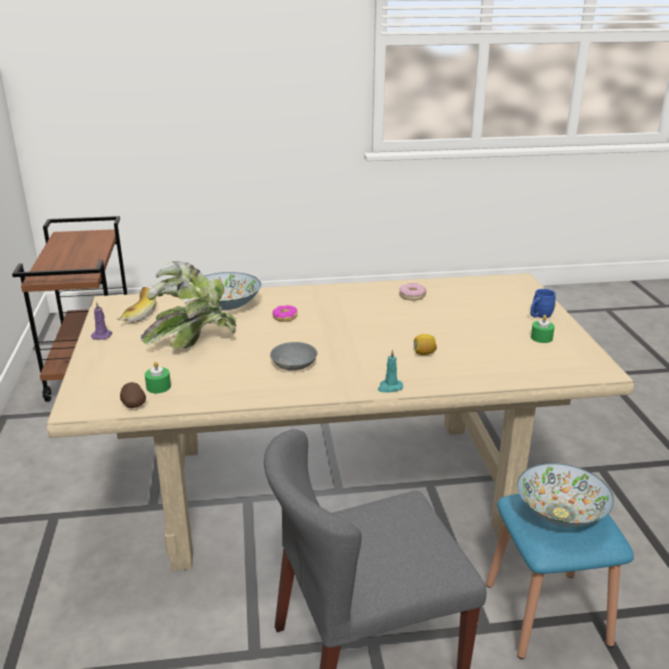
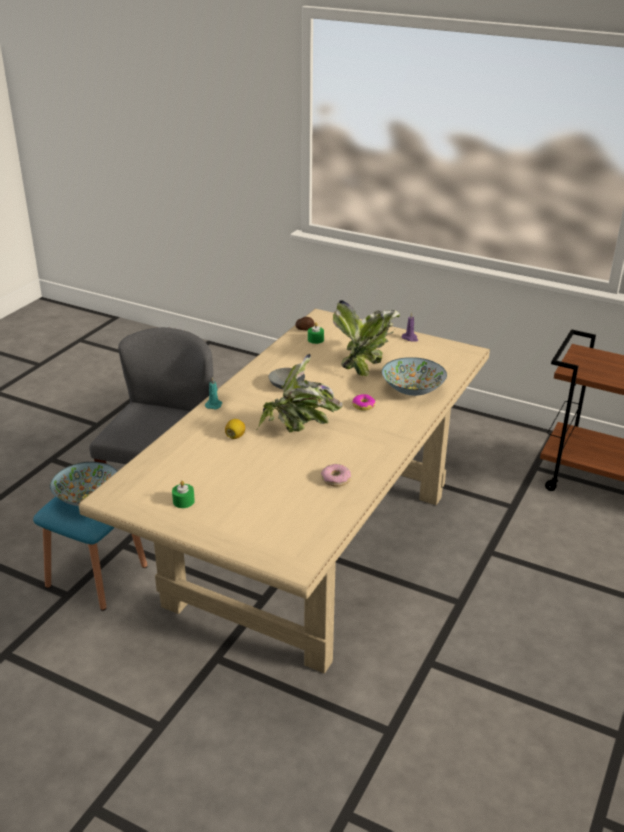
camera: 125 degrees right, 5 degrees up
(135, 314) = (435, 355): banana -> none
(367, 331) = (298, 429): none -> potted plant
(539, 316) = (215, 525): blue mug -> none

